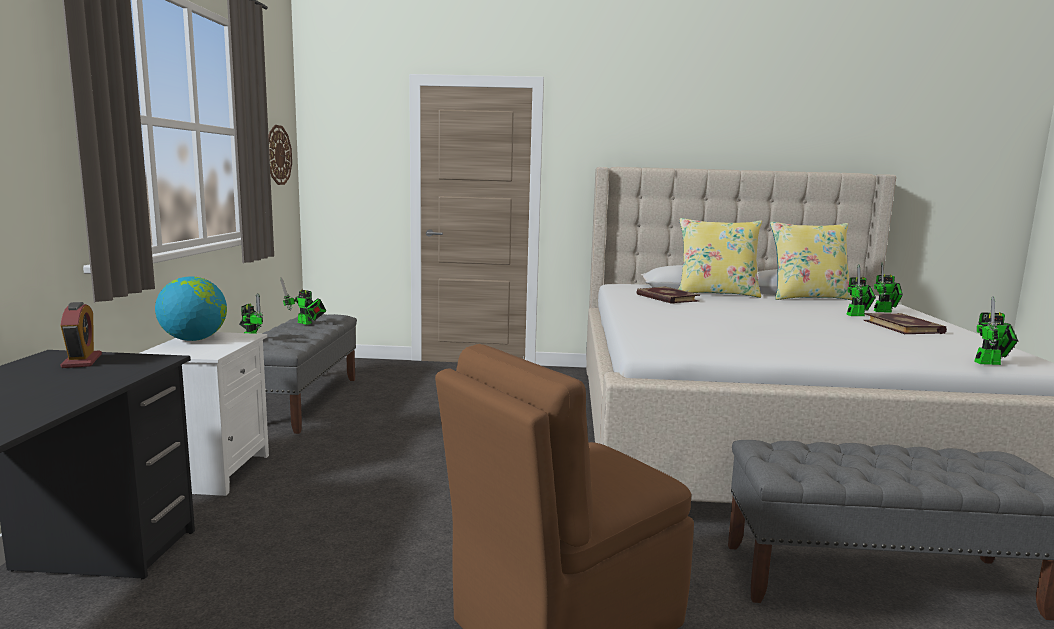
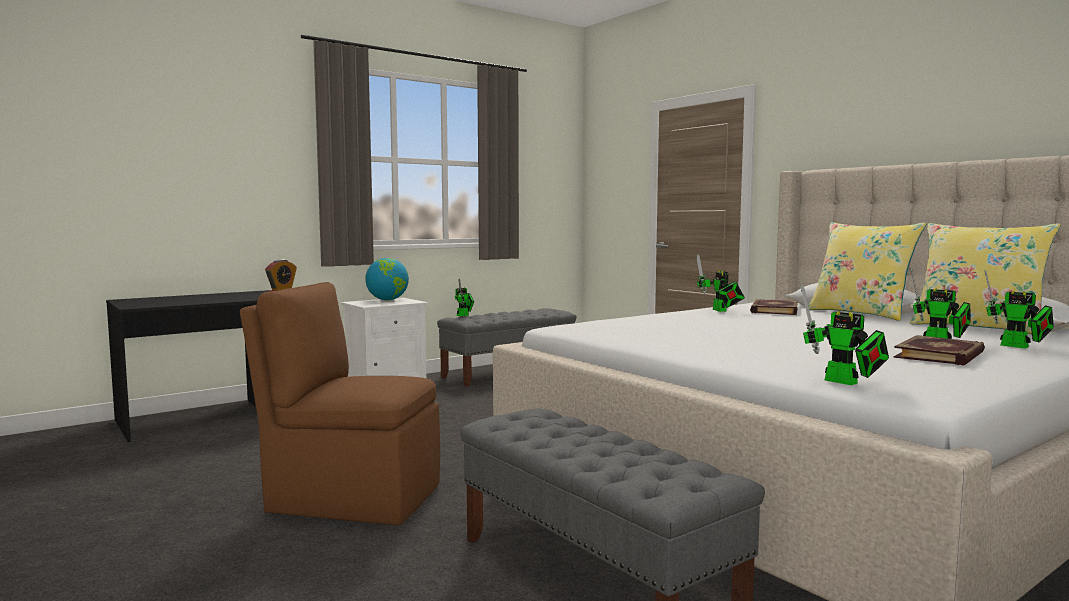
camera: 50 degrees right, 5 degrees down
(278, 155) = (550, 181): wall clock -> none
(306, 323) = (525, 312): toy robot -> toy robot (720, 310)

